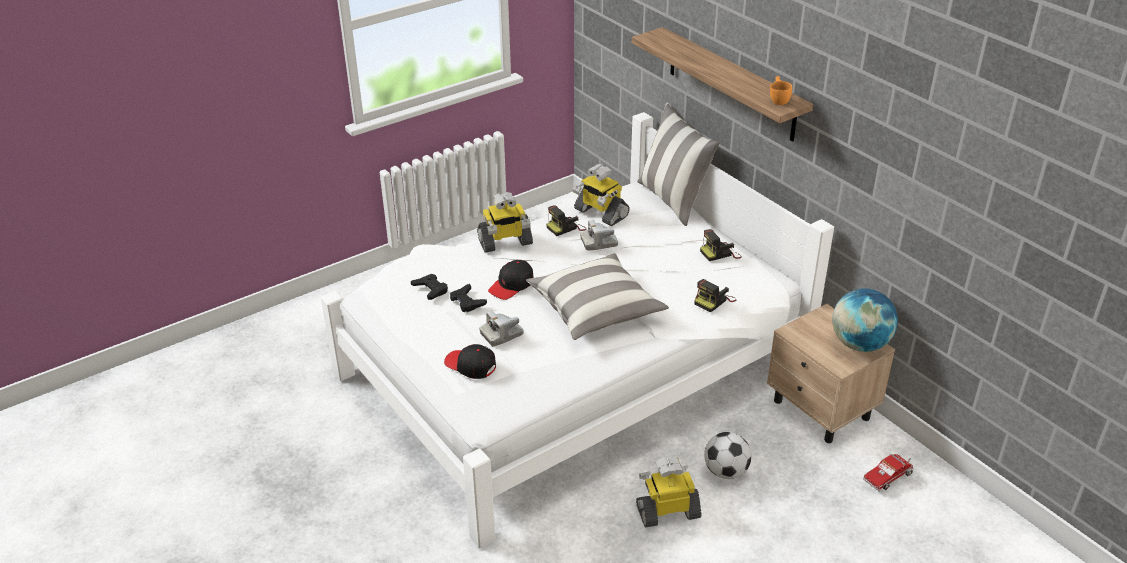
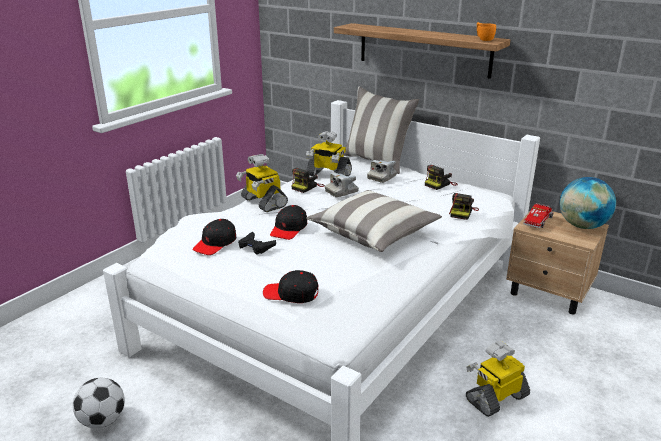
camera: 20 degrees left, 10 degrees down
(430, 289) = (215, 243): black game controller -> black cap
(501, 334) = (304, 265): camera -> camera (382, 177)
(505, 242) = (263, 202): toy robot -> toy robot turned 90 degrees clockwise
(726, 471) = (517, 353): football -> football (103, 420)
(888, 476) = (635, 327): toy truck -> toy truck (537, 221)

